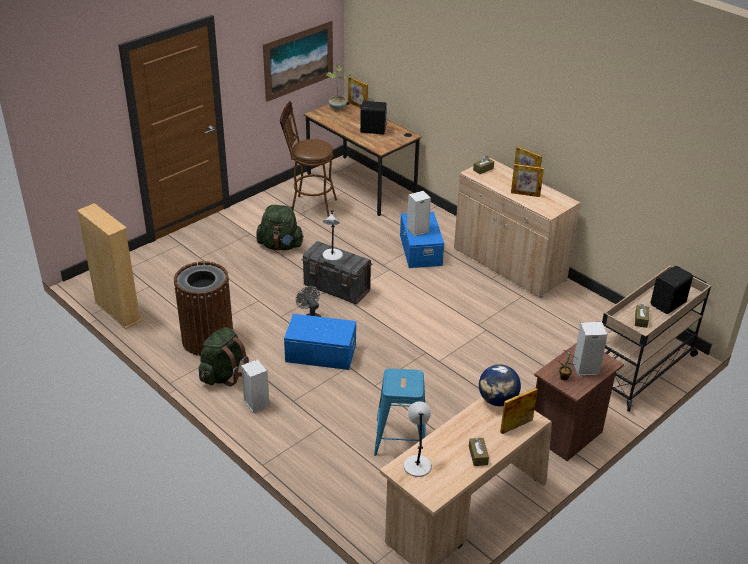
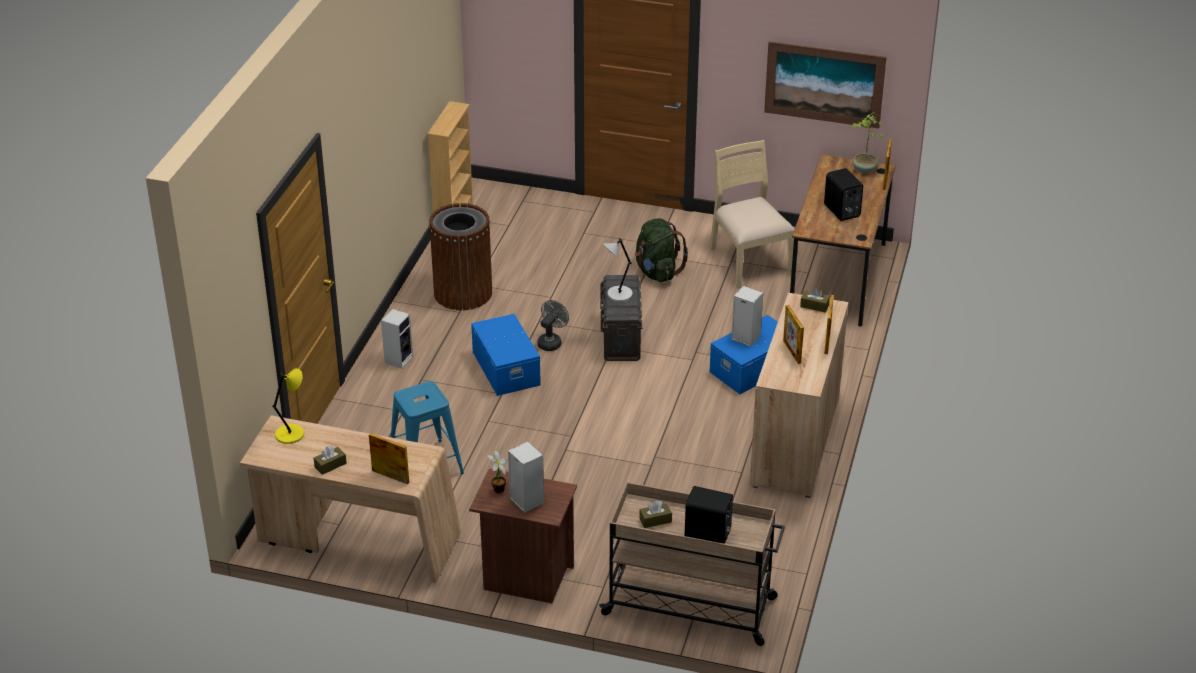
camera: 60 degrees right, 0 degrees up
(223, 374) = (421, 324): green backpack -> none
(309, 207) = (749, 261): brown stool -> beige chair
(417, 465) = (291, 433): grey table lamp -> yellow table lamp
(497, 400) = (419, 453): globe -> none

